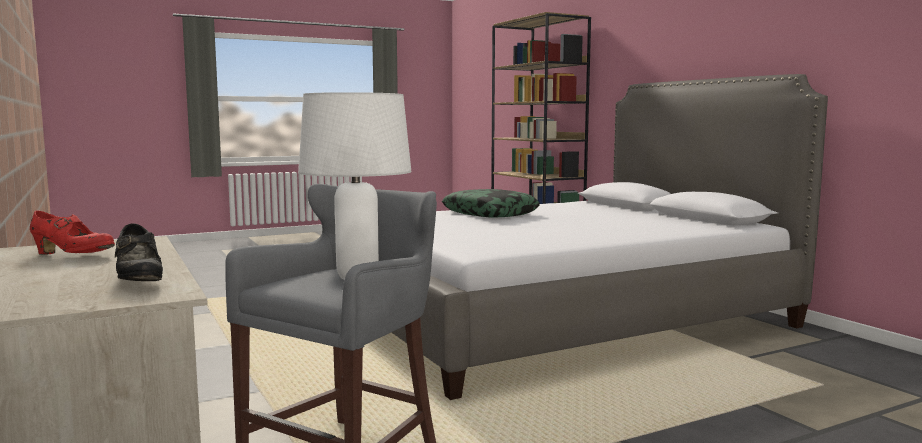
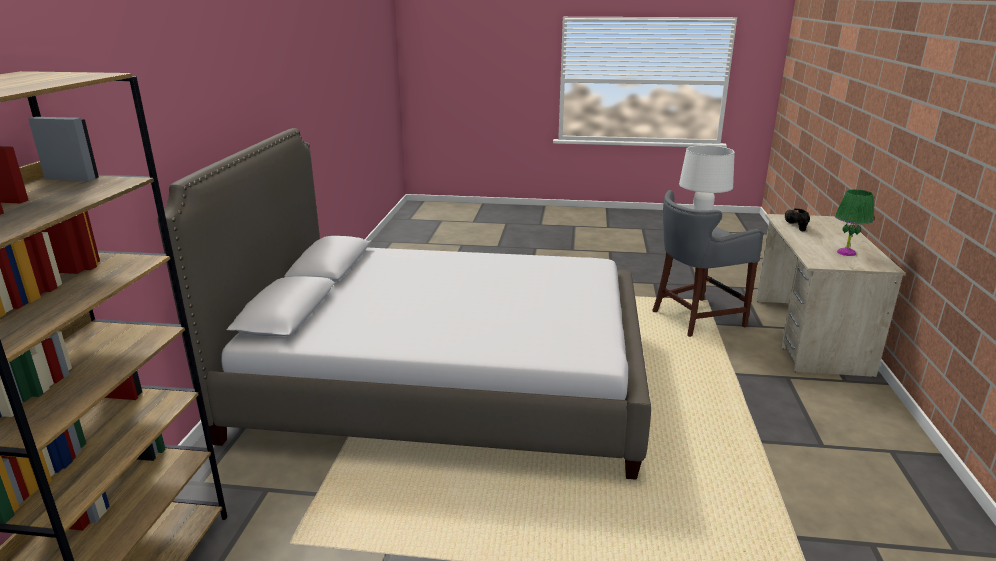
camera: 145 degrees left, 15 degrees up
(72, 255) = (846, 253): red shoe -> green table lamp
(490, 213) = (475, 325): pillow -> none

